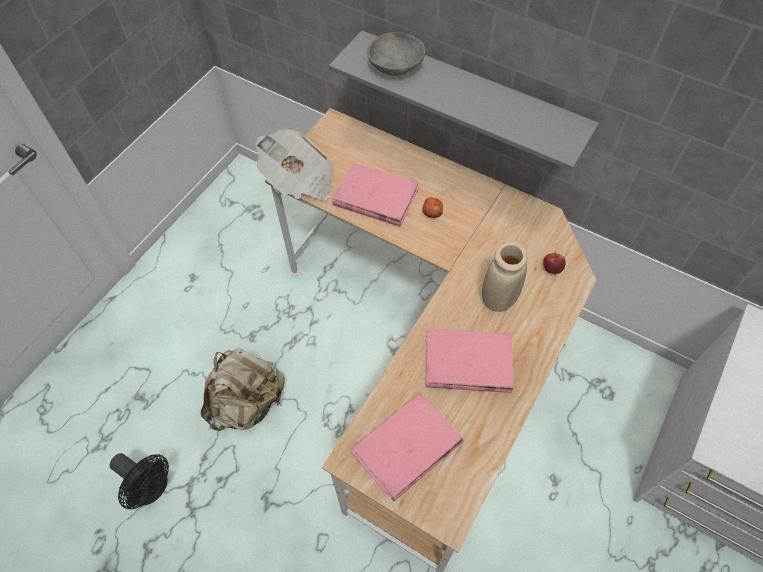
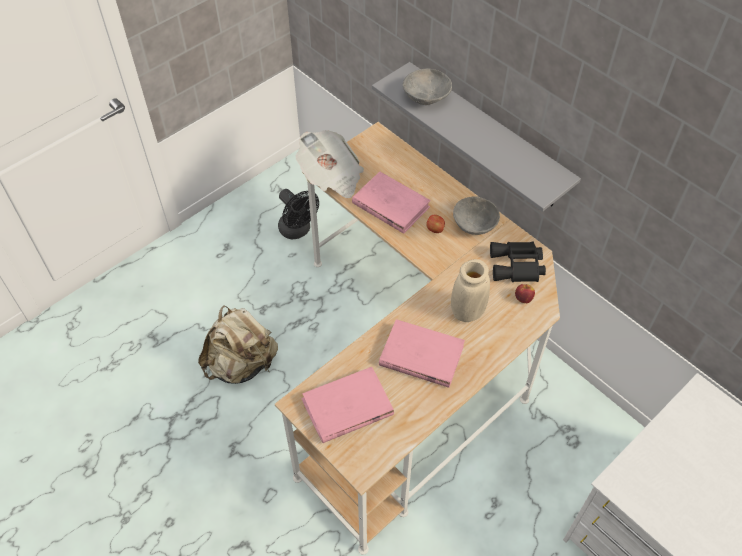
camera: 15 degrees right, 5 degrees down
(152, 488) = (141, 412): black fan -> black fan (298, 231)
(471, 198) = (474, 224): none -> grey bowl
(532, 234) = (517, 266): none -> black binoculars

